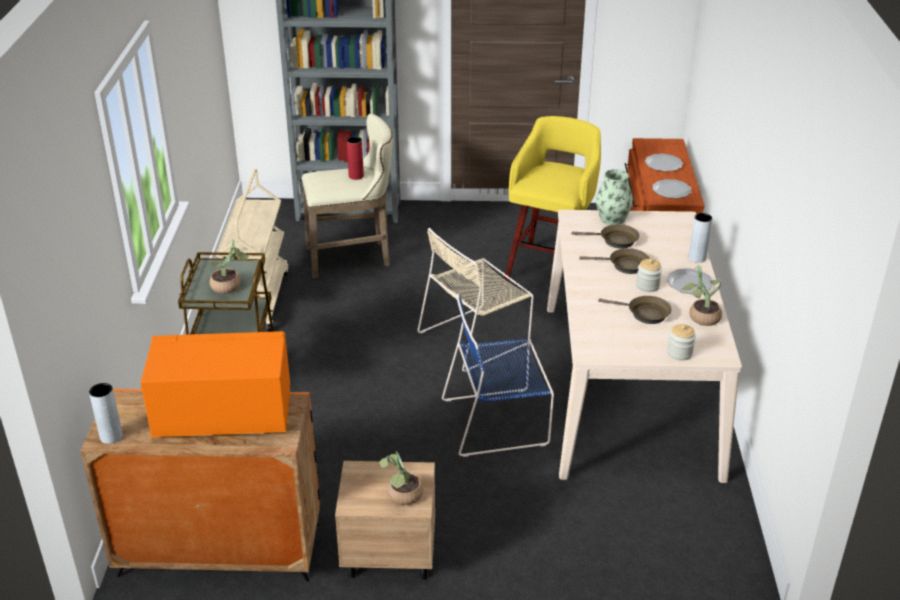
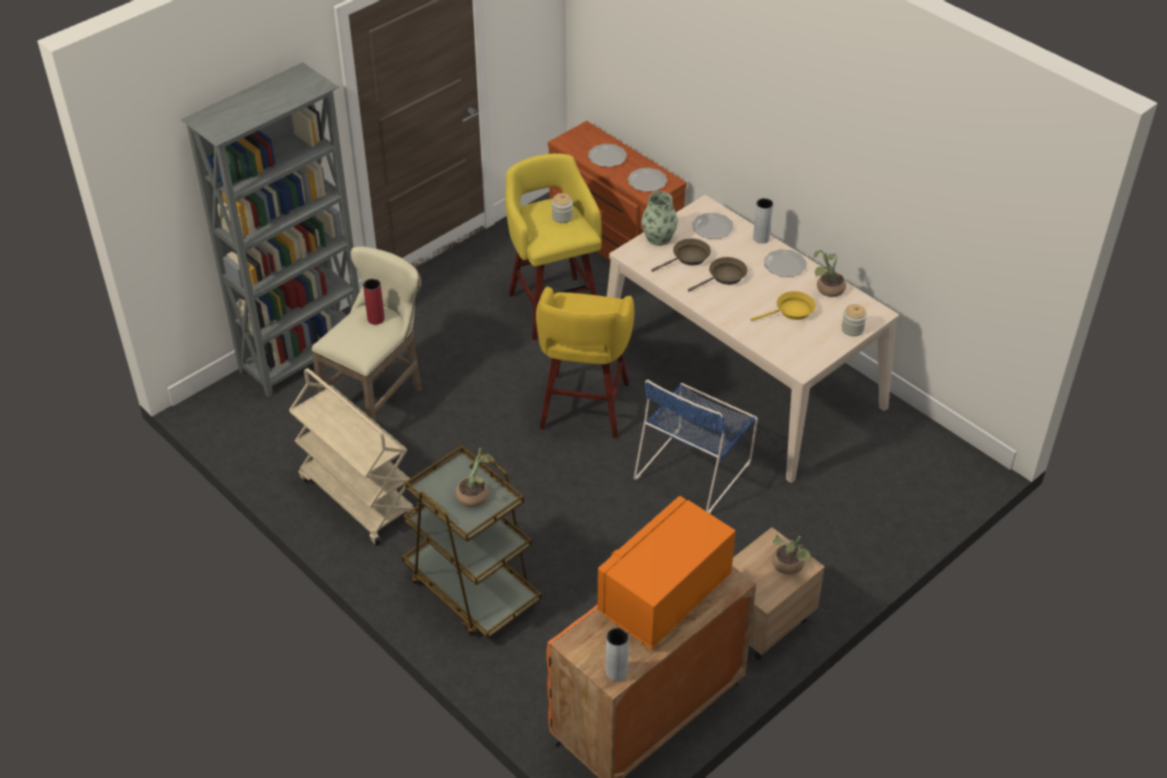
camera: 45 degrees left, 10 degrees up
(476, 337) = (584, 408): beige chair -> yellow stool
(644, 314) = (791, 311): brown frying pan -> yellow frying pan
(647, 286) = (762, 285): jar -> jar (562, 217)
(666, 233) = (712, 228): none -> plate

